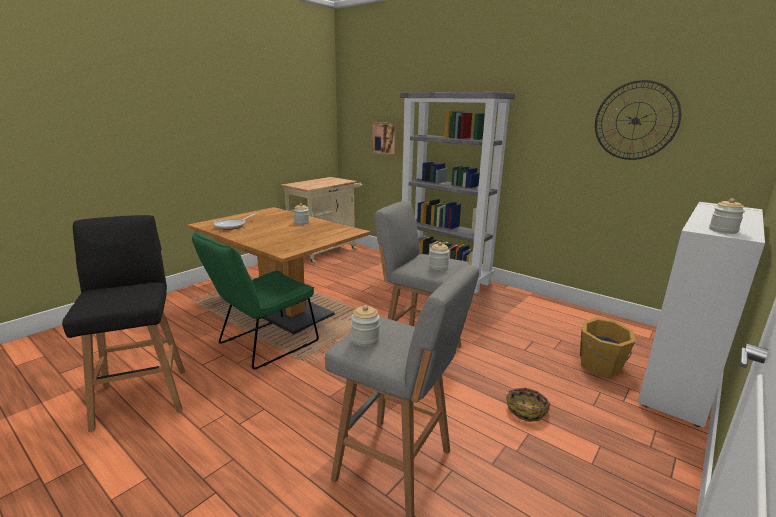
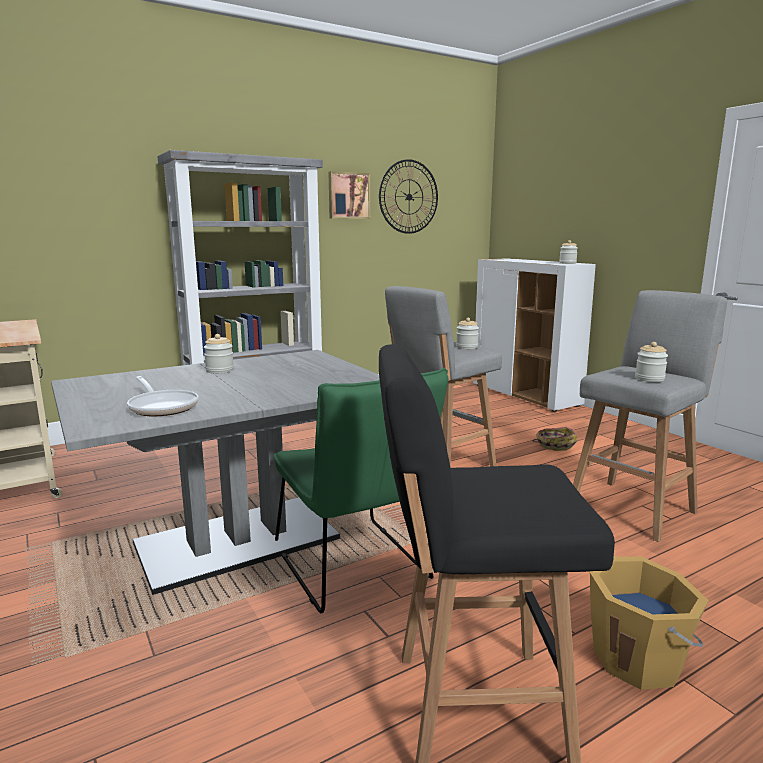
camera: 70 degrees left, 5 degrees down
(283, 309) = (237, 542): brown dining table -> grey dining table
(385, 138) = (77, 232): picture -> picture (348, 195)
(600, 366) = (498, 408): orange bucket -> orange bucket (639, 659)

